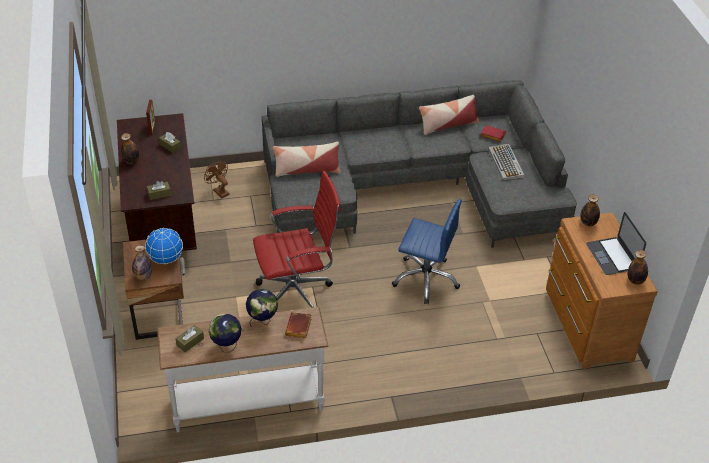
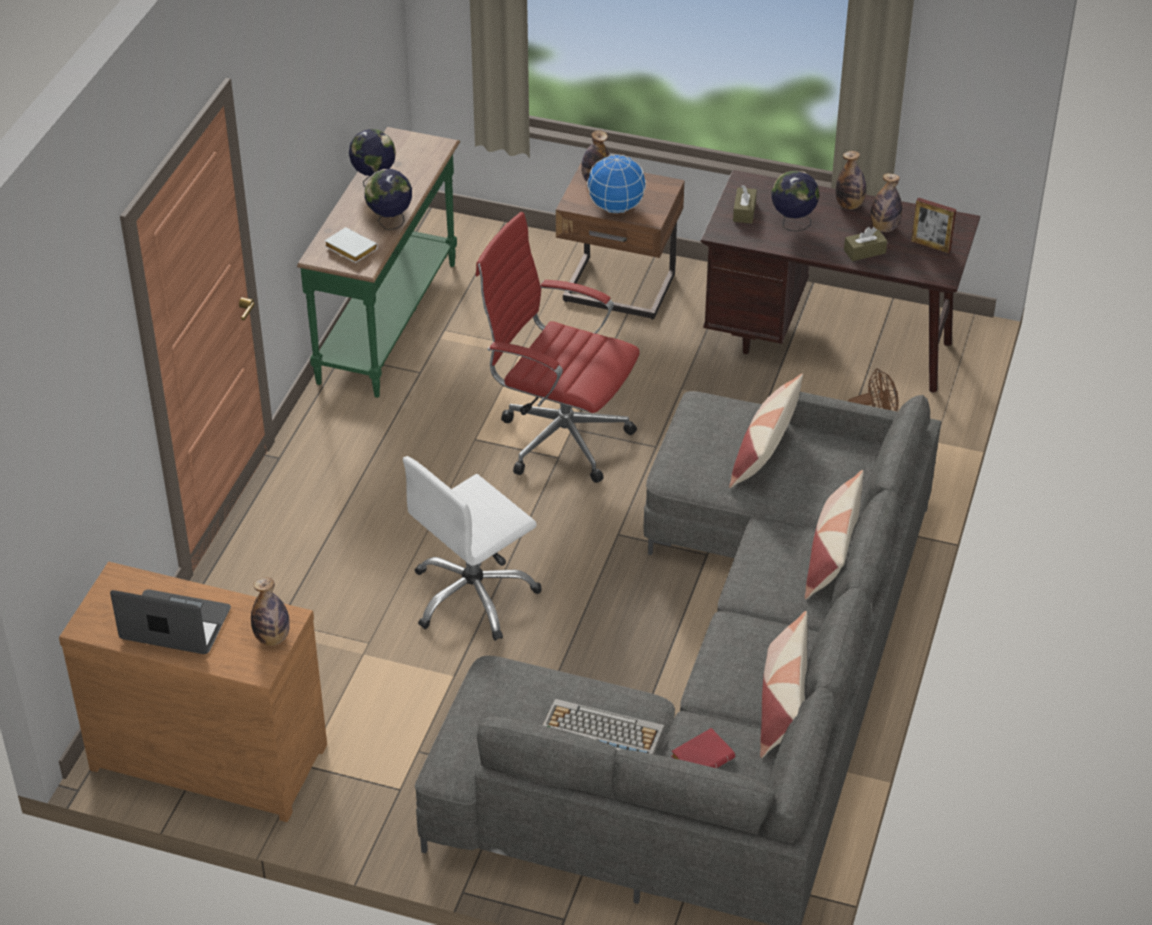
camera: 120 degrees right, 0 degrees up
(160, 175) = (792, 224): none -> globe
(190, 342) = (409, 157): brown tissue box -> none
(247, 402) = (390, 323): white console table -> green console table
(298, 292) = (558, 437): red office chair -> red office chair turned 105 degrees clockwise
(299, 328) = (349, 249): brown book -> white book
(357, 134) = (832, 554): none -> pillow
(425, 279) = (473, 596): blue office chair -> white office chair
(635, 280) = (102, 622): bottle -> bottle (884, 228)

